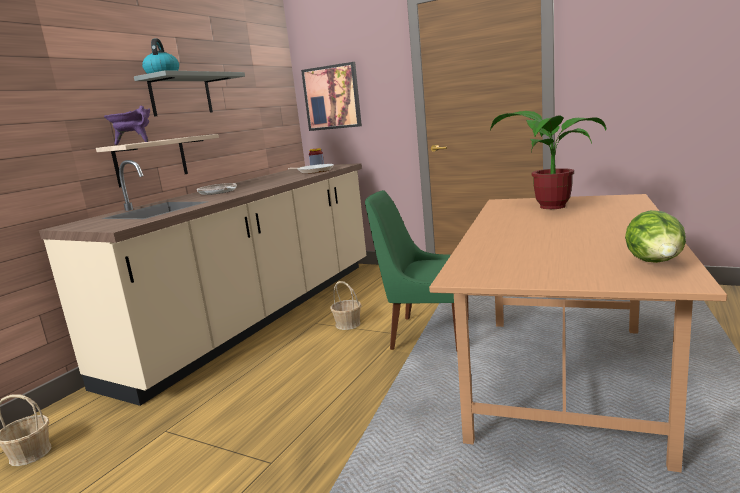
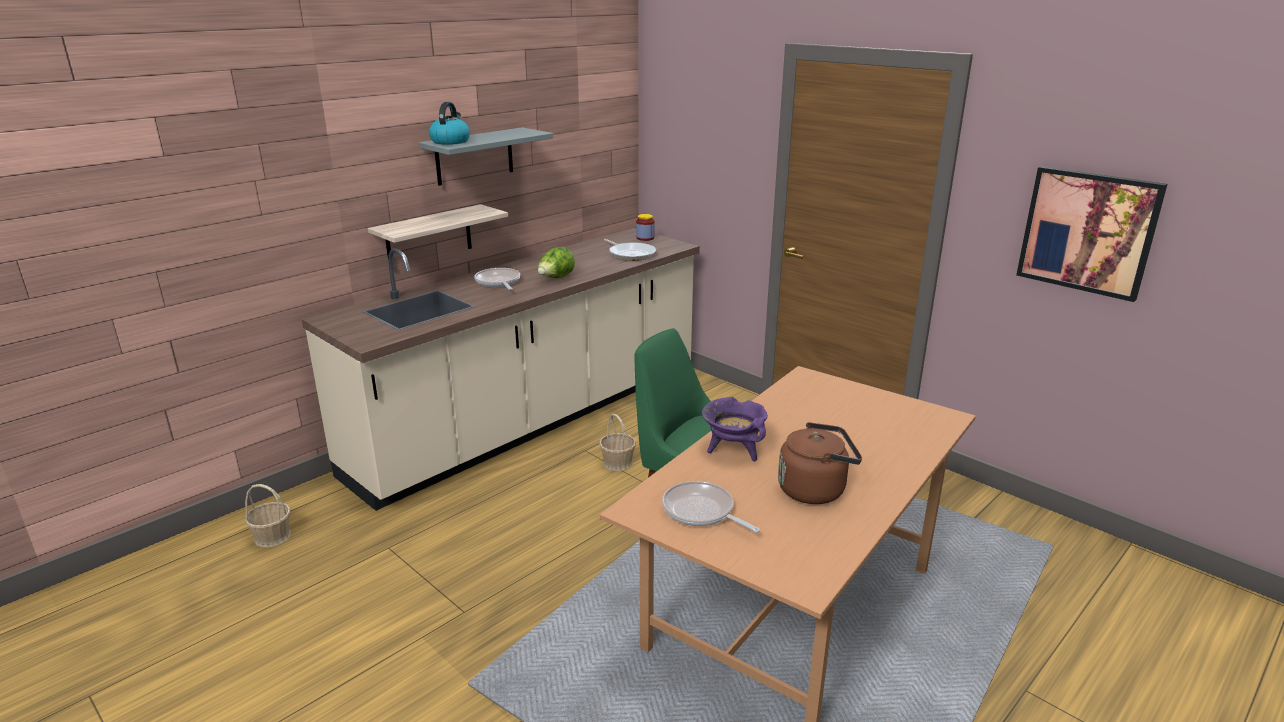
camera: 15 degrees right, 10 degrees up
(134, 143) = (409, 225): purple cooking pot -> purple cooking pot (733, 450)
(332, 97) = (680, 149): picture -> picture (1088, 231)
(522, 266) = (701, 512): none -> frying pan
(547, 206) = (839, 406): potted plant -> none
(596, 238) = (815, 489): none -> brown kettle
(655, 263) = (817, 551): lettuce -> lettuce (556, 279)

